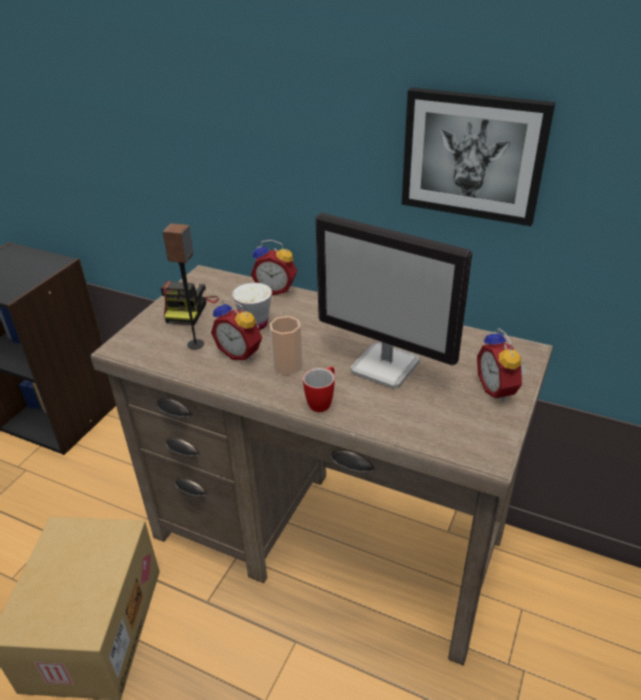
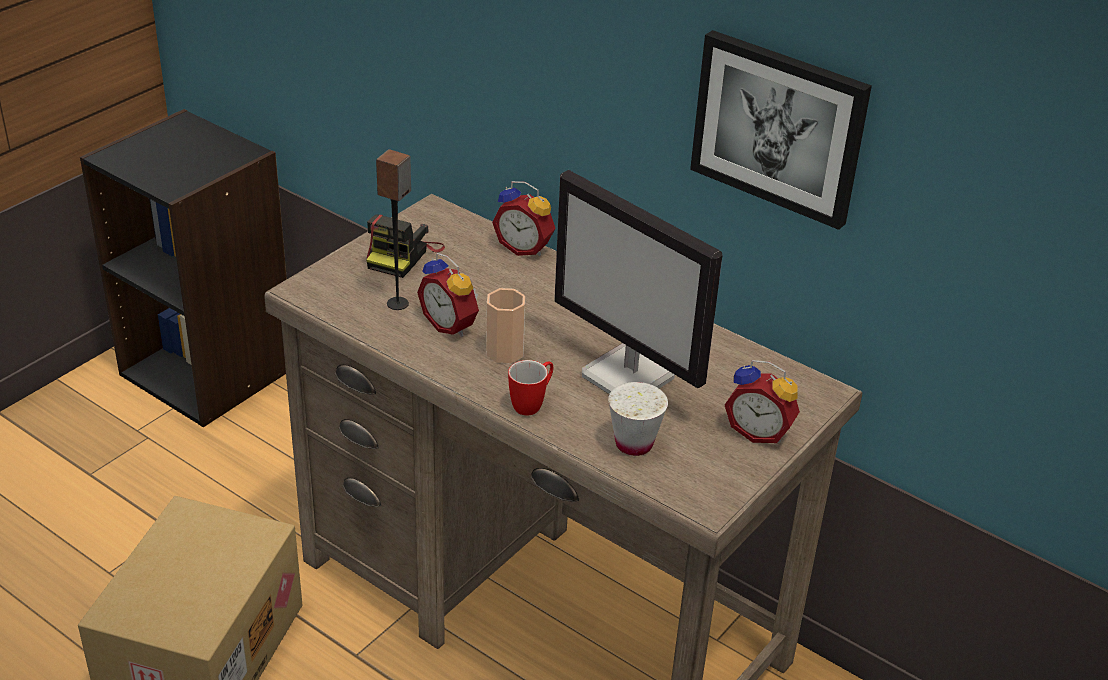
camera: 10 degrees right, 0 degrees up
(255, 324) = (481, 291): white cup -> white cup (634, 444)
(498, 389) = (759, 431): alarm clock -> alarm clock turned 60 degrees counterclockwise

